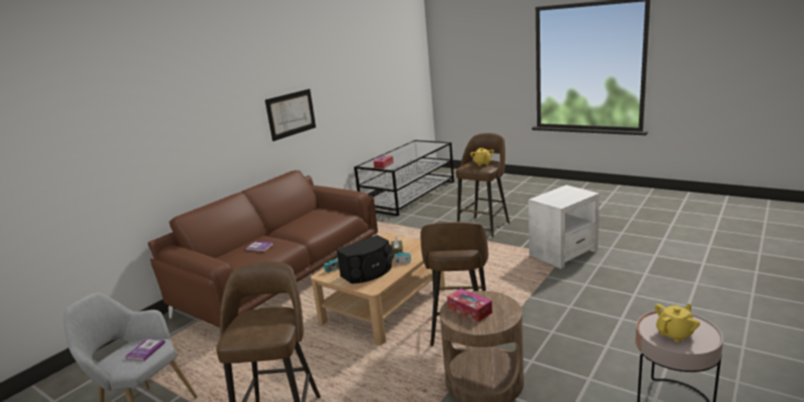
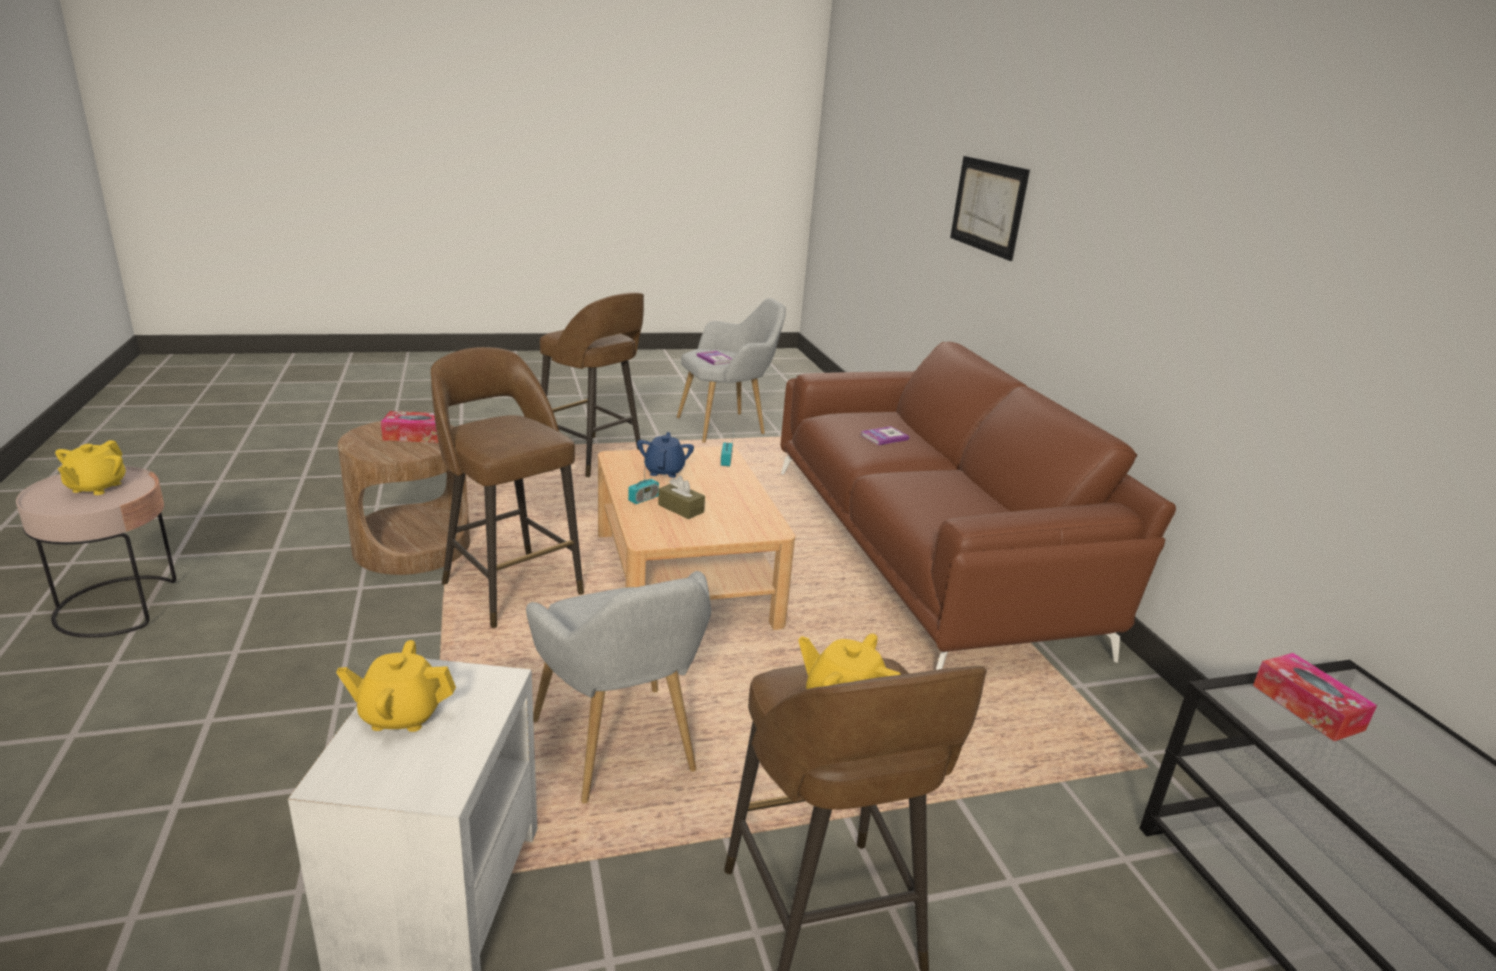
camera: 125 degrees right, 5 degrees up
(291, 114) = (1234, 321): picture -> picture (987, 206)
(368, 272) = (664, 471): black speaker -> blue teapot
(488, 262) = (620, 752): none -> grey armchair
(567, 198) = (401, 715): none -> yellow teapot

